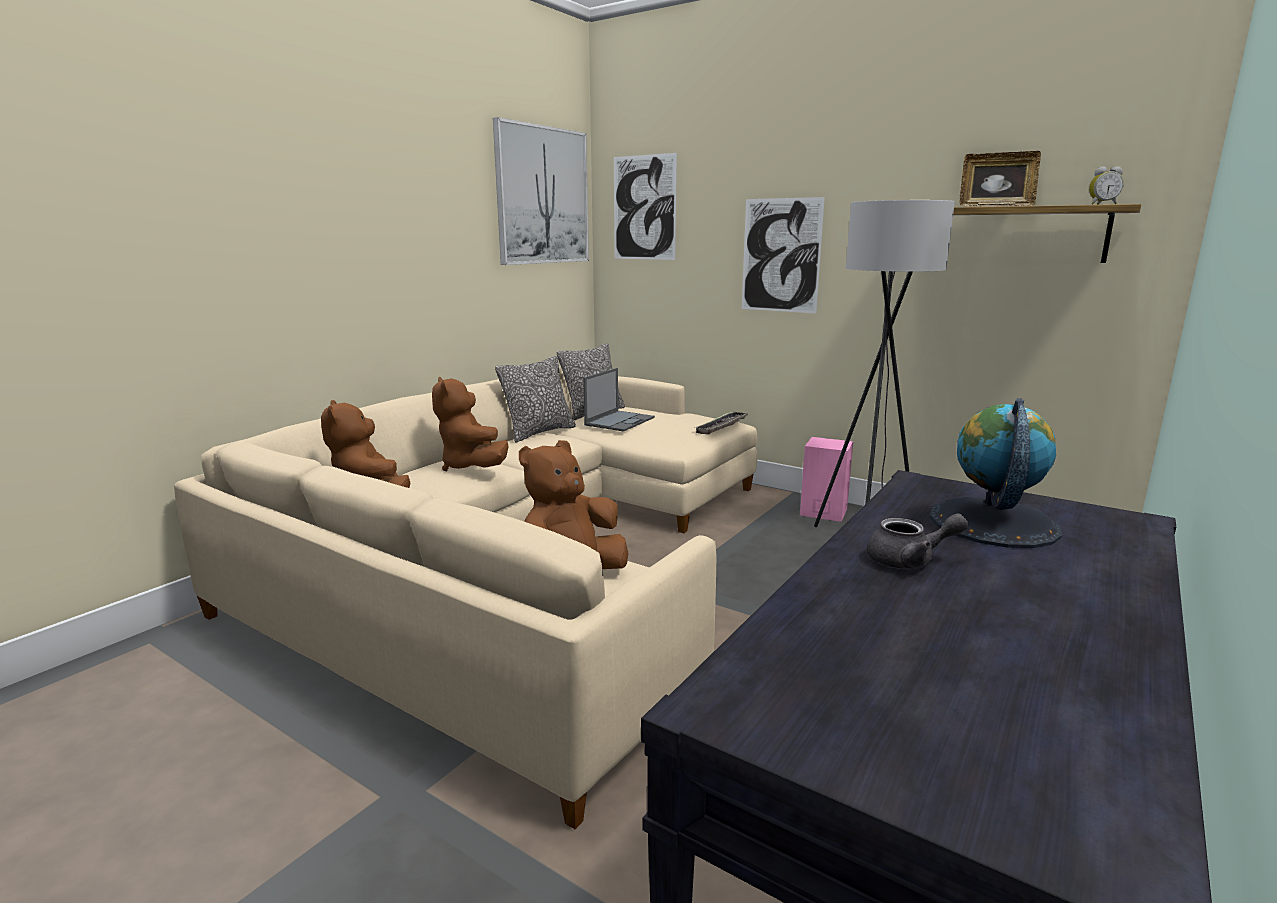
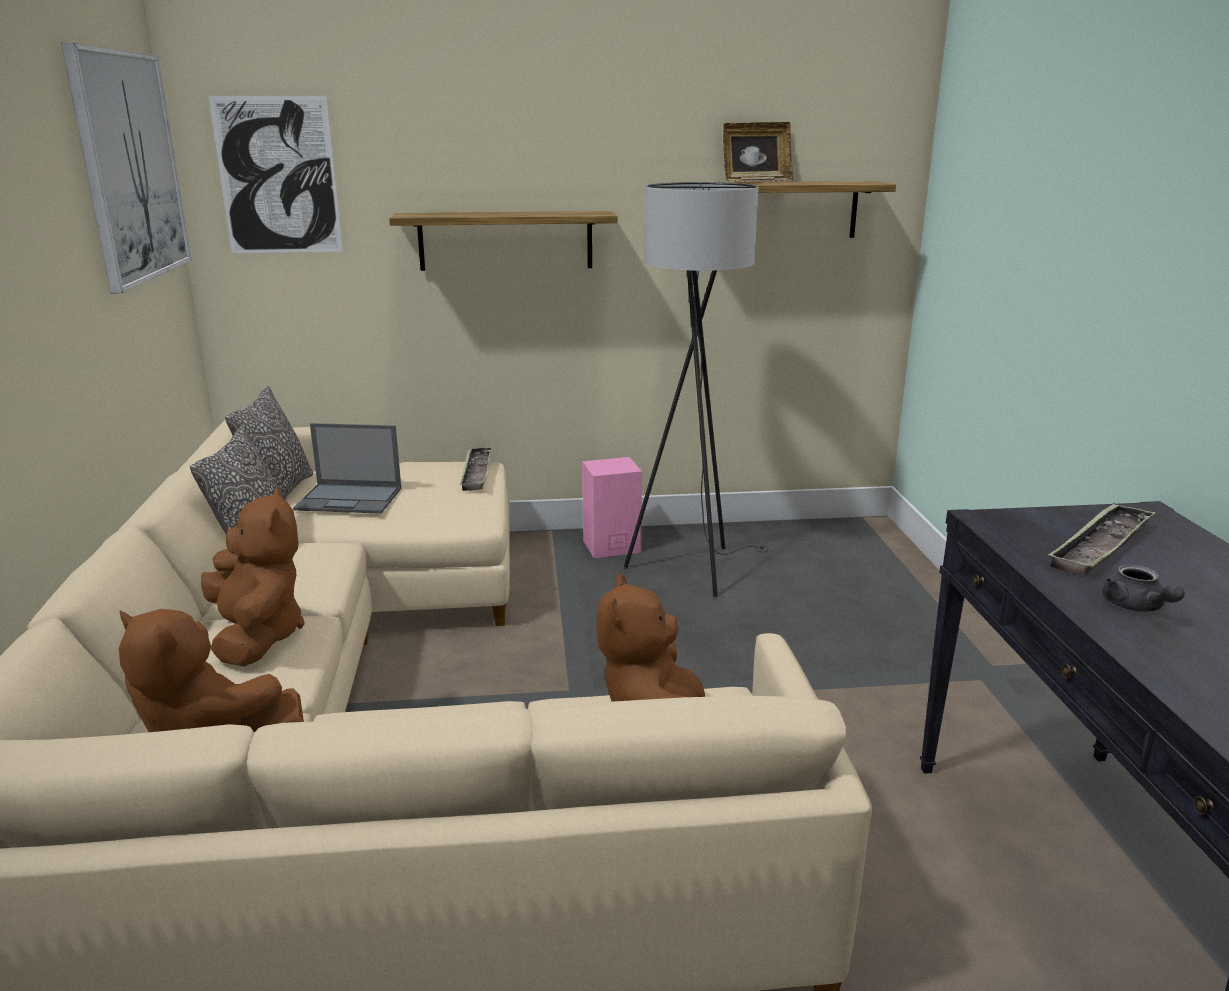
camera: 40 degrees left, 5 degrees up
(471, 467) = (257, 636): brown plush toy -> brown plush toy turned 135 degrees counterclockwise
(620, 421) = (350, 499): laptop -> laptop turned 105 degrees clockwise
(781, 255) = (506, 240): picture -> shelf
(910, 561) = (1136, 607): grey teapot -> grey teapot turned 120 degrees clockwise
(992, 523) = (1100, 546): globe -> tray
(1101, 204) = (858, 182): alarm clock -> none

